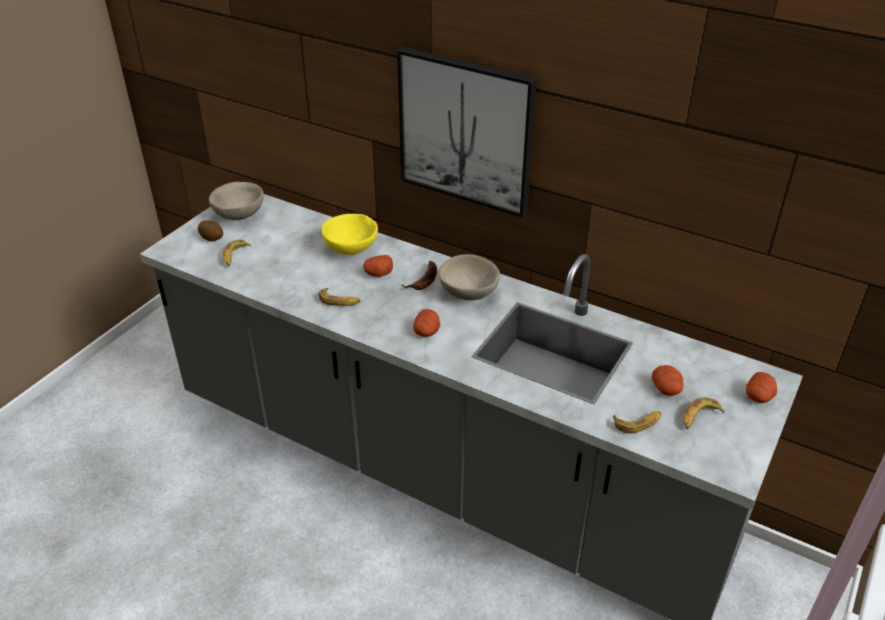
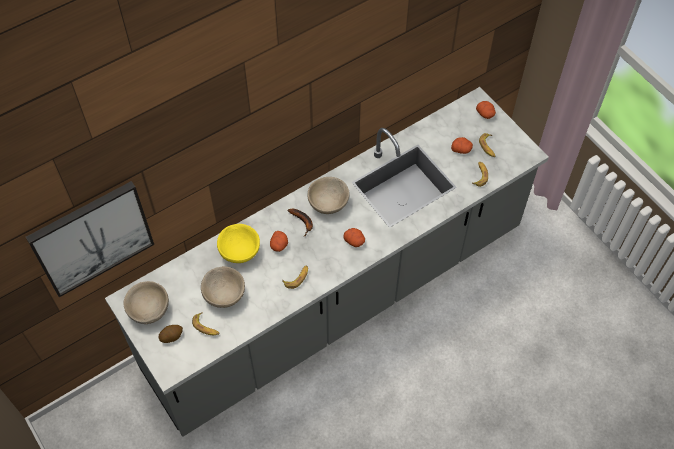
camera: 65 degrees left, 20 degrees up
(285, 256) = (224, 294): none -> beige bowl
(466, 131) = (282, 128): picture -> picture (92, 238)

